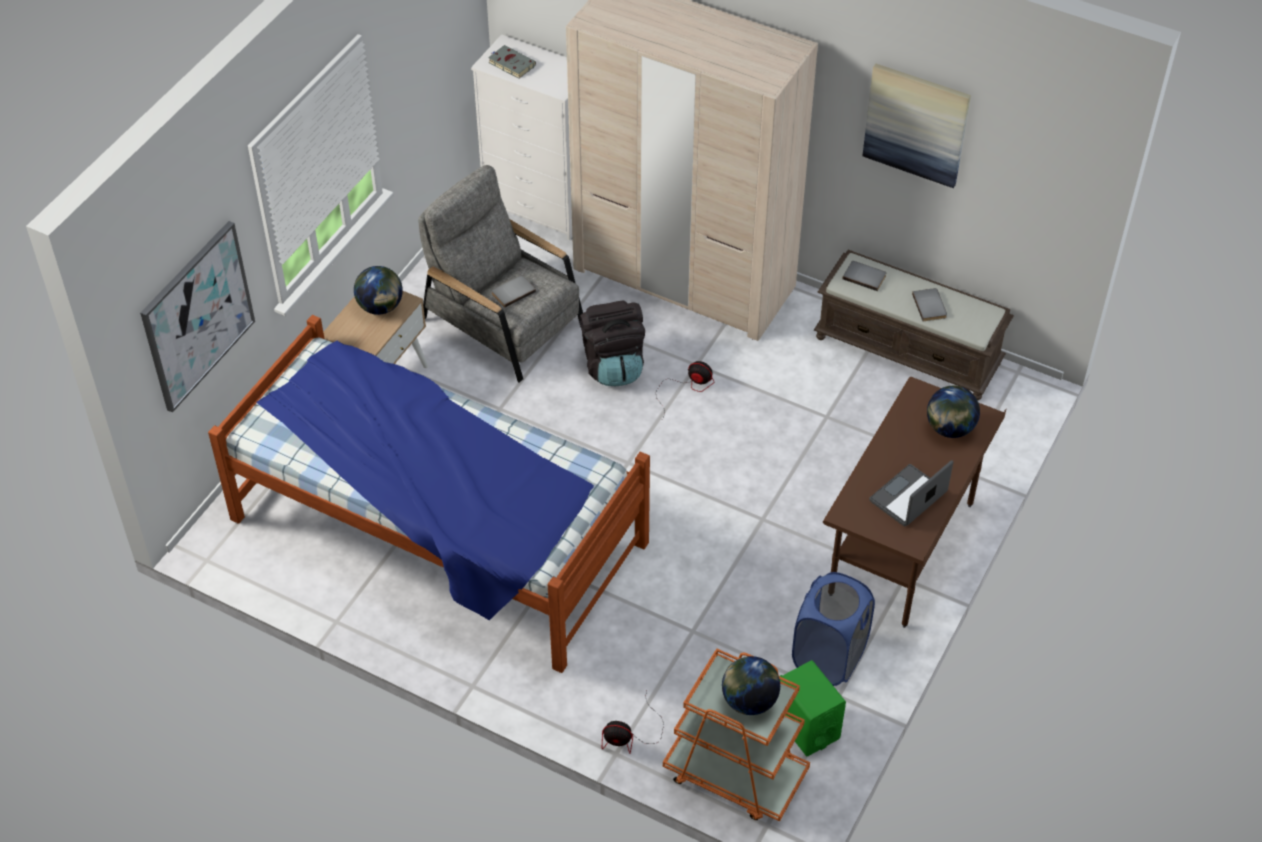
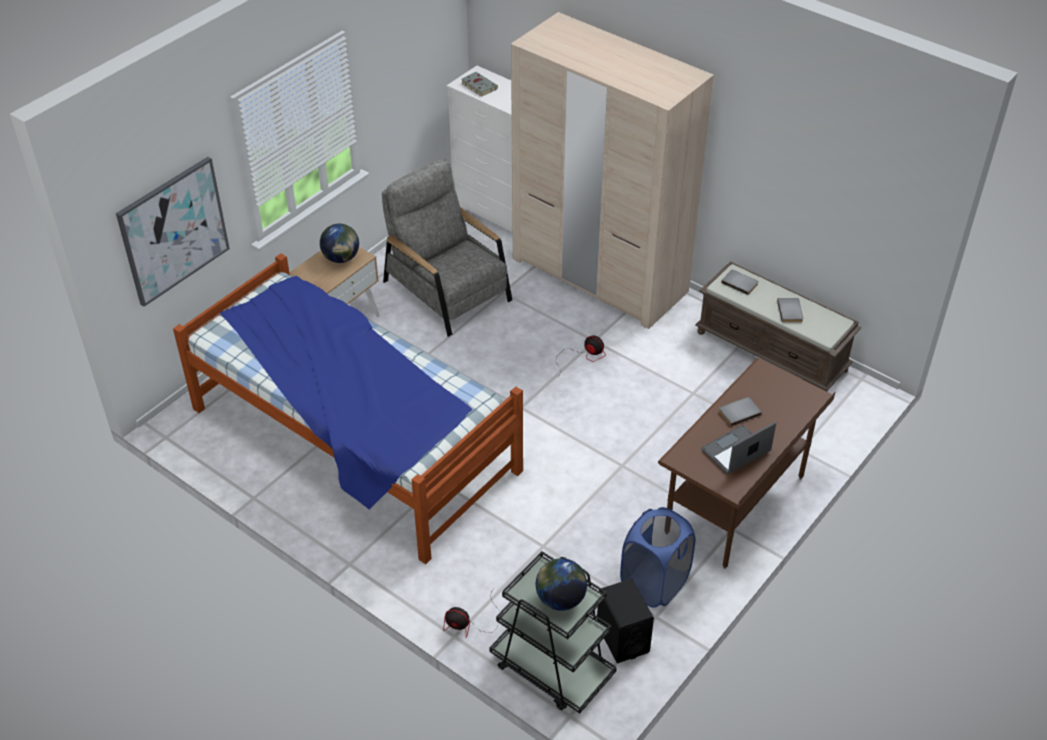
camera: 10 degrees right, 5 degrees down
(512, 291) = (451, 262): grey book -> grey book (738, 412)
(613, 365) = (527, 333): black backpack -> none
(734, 774) = (551, 668): orange cart -> black cart
(806, 727) = (622, 638): green speaker -> black speaker
(916, 124) = (790, 151): picture -> none
(949, 428) = (783, 402): globe -> none

